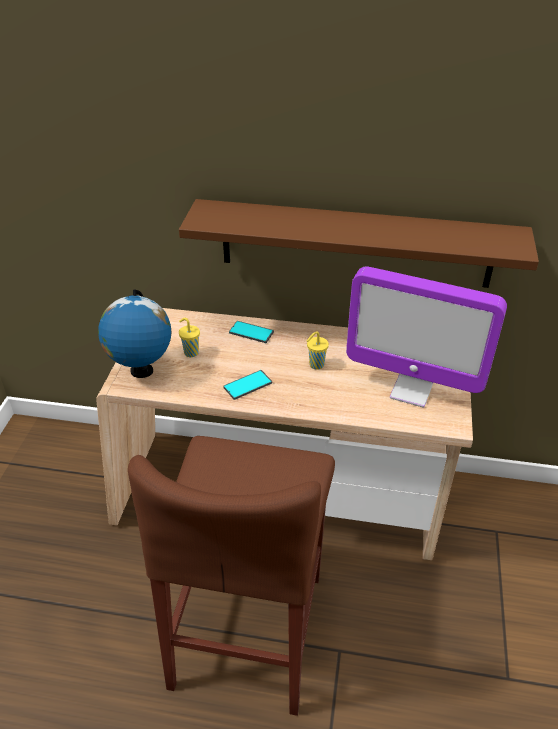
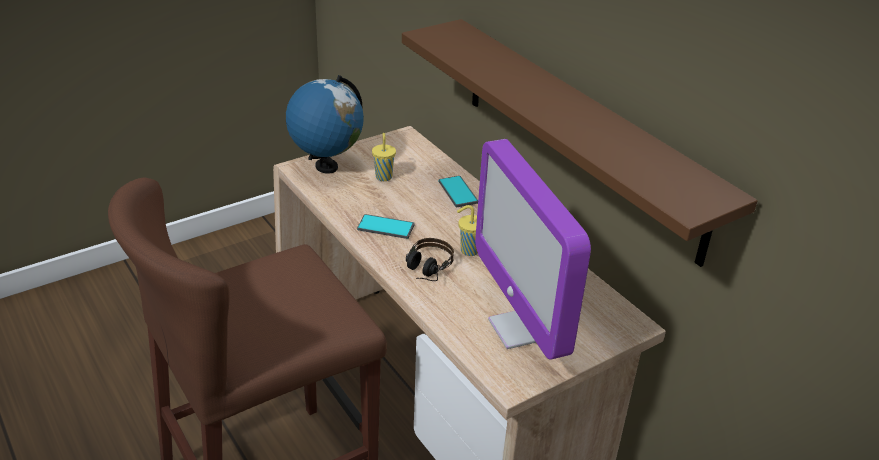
camera: 45 degrees right, 5 degrees down
(314, 396) = (425, 271): none -> headphones

